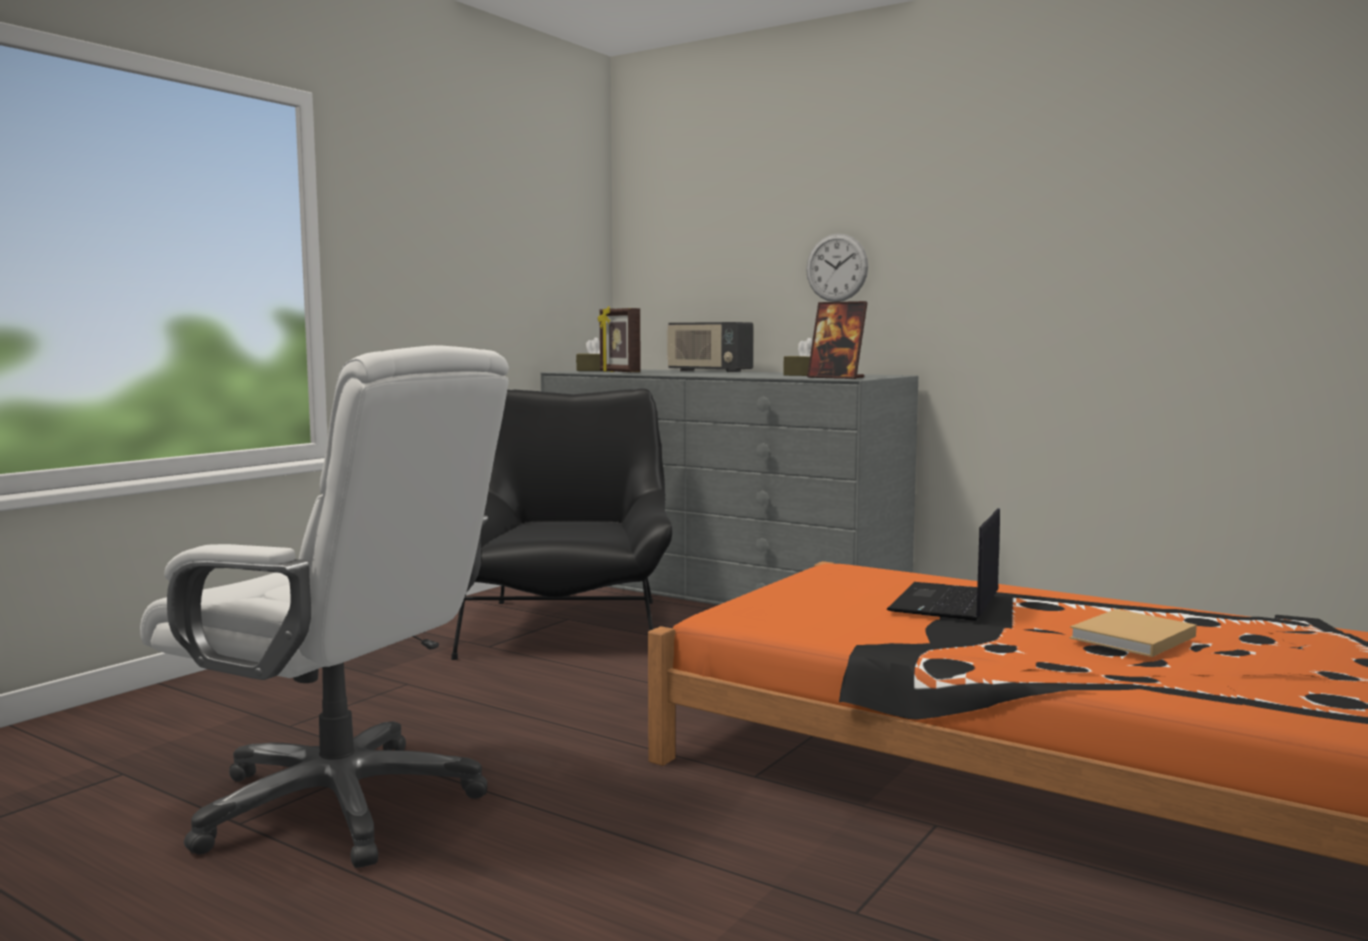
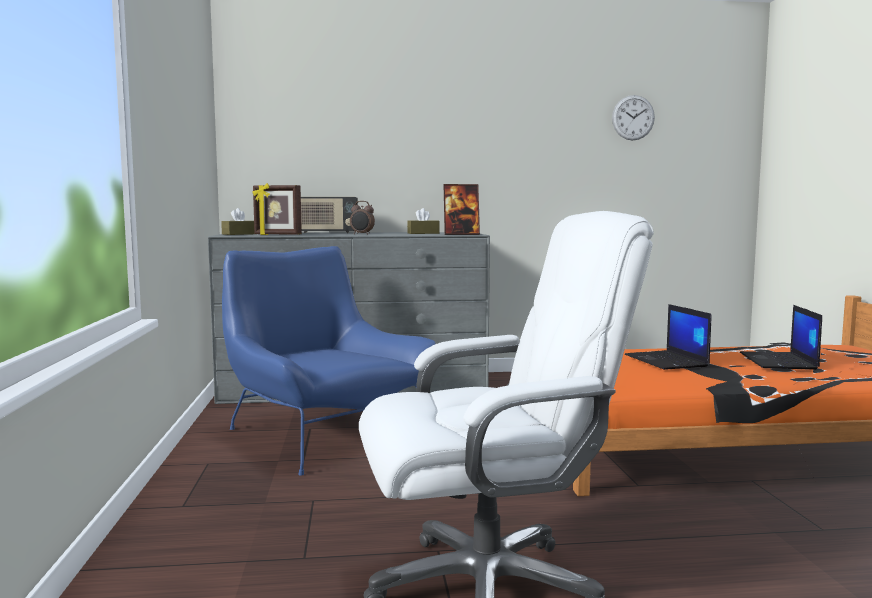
camera: 40 degrees left, 0 degrees up
(566, 627) = (325, 434): black armchair -> blue armchair
(717, 374) = (362, 234): none -> alarm clock
(837, 267) = (413, 161): wall clock -> wall clock (633, 117)
(1131, 638) = (779, 361): beige book -> laptop

